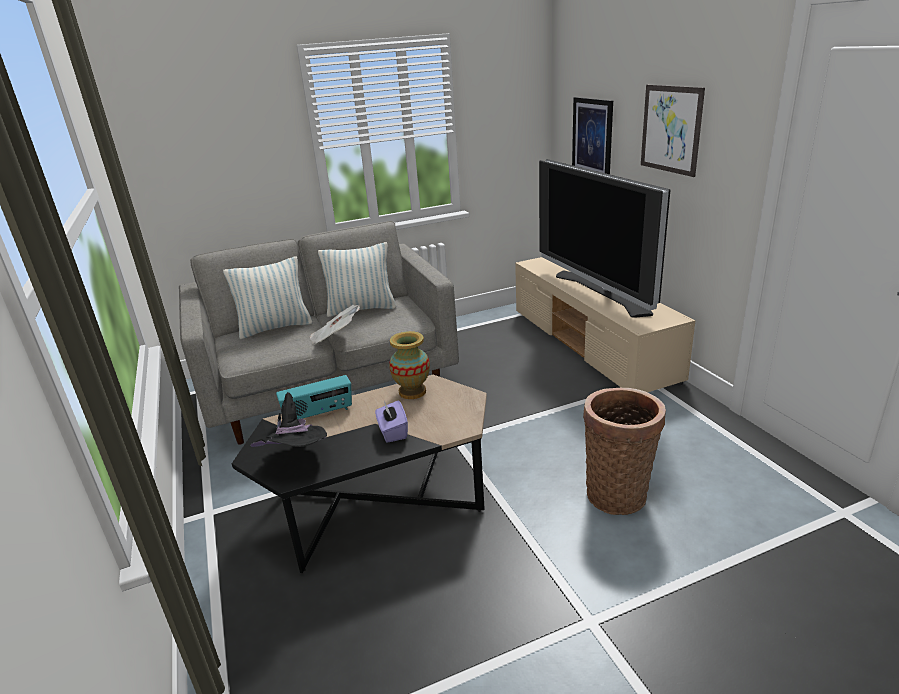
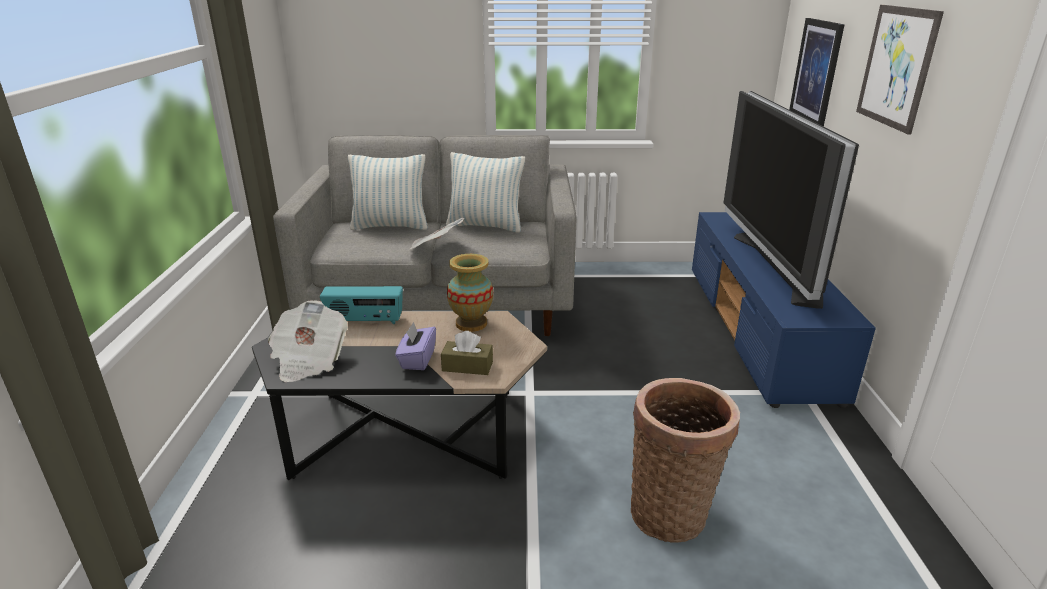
camera: 20 degrees right, 0 degrees up
(297, 459) = (309, 360): black hat -> newspaper
(438, 425) = (467, 366): none -> brown tissue box
(592, 345) = (759, 330): beige tv stand -> blue tv stand

